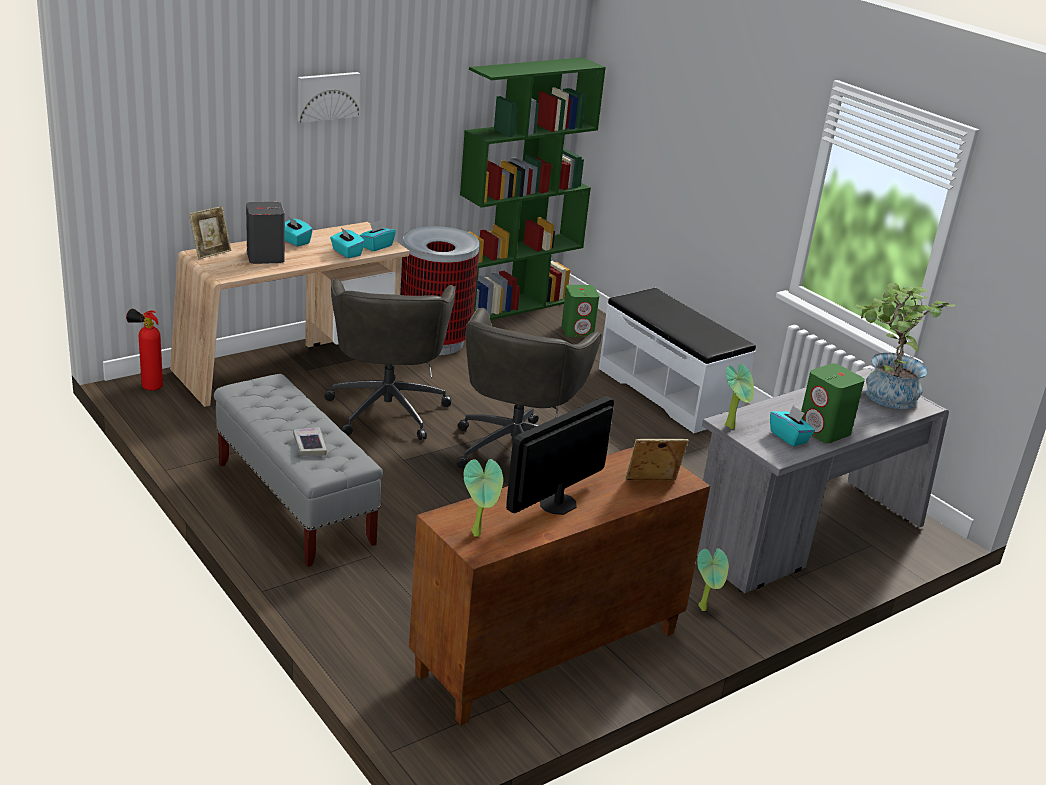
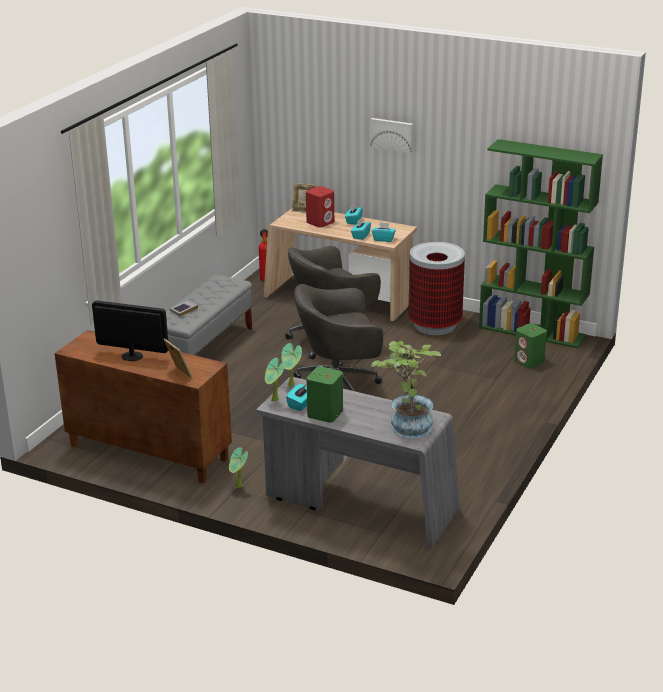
camera: 65 degrees right, 0 degrees up
(265, 257) = (320, 222): grey speaker -> red speaker
(479, 533) = (85, 346): potted plant -> potted plant (274, 401)
(669, 392) = (489, 414): white bench -> none

